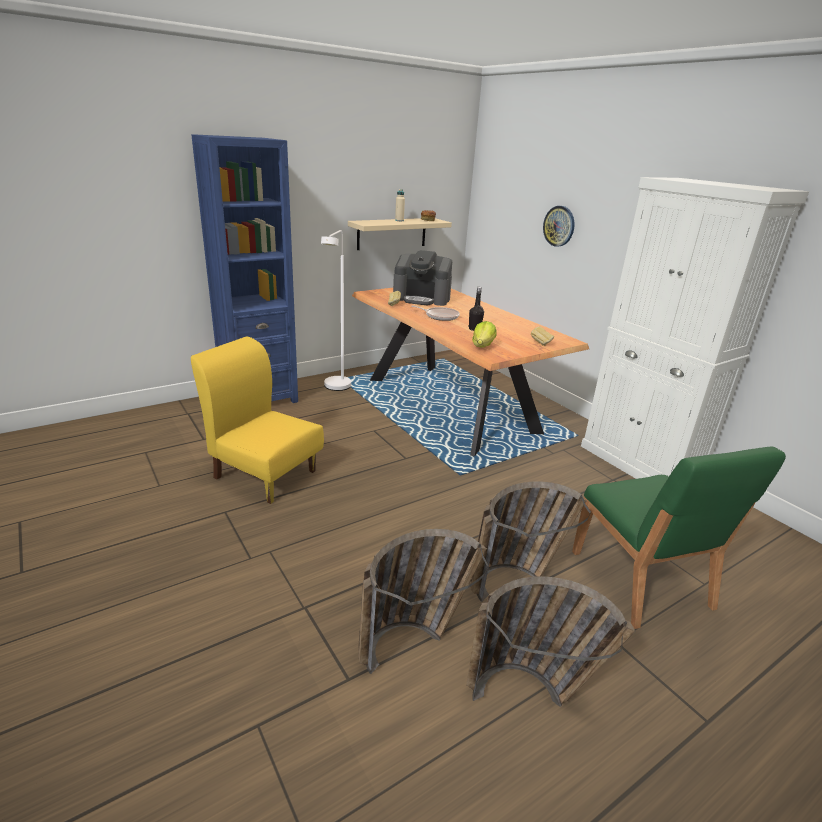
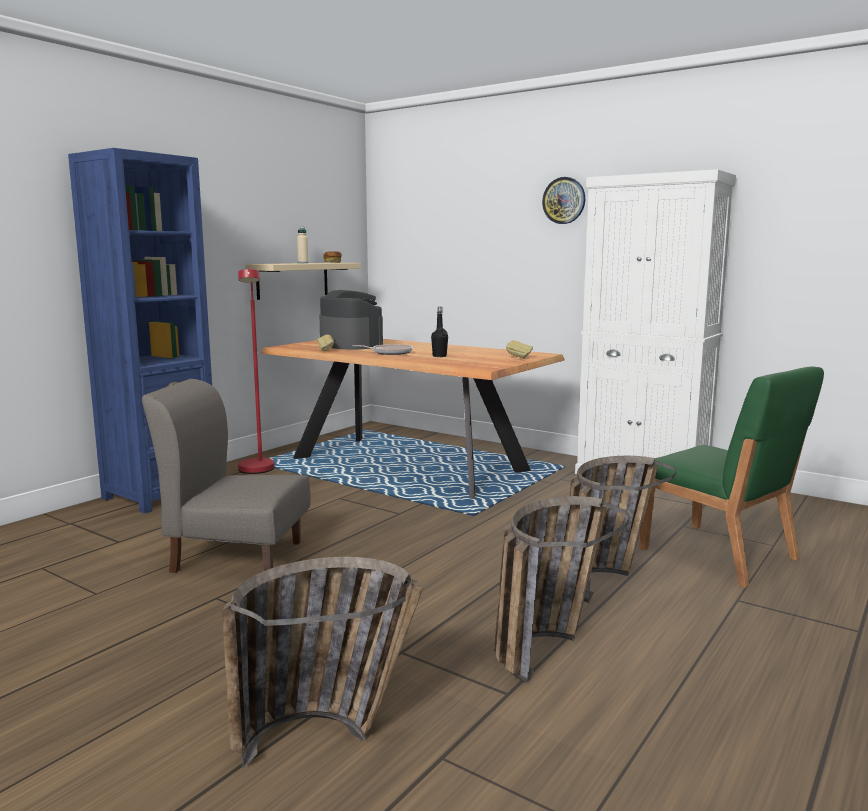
camera: 20 degrees left, 15 degrees down
(265, 473) = (237, 556): yellow chair -> grey chair
(336, 388) = (257, 471): white floor lamp -> red floor lamp
(422, 298) = (350, 345): coffee machine -> coffee machine turned 120 degrees counterclockwise
(483, 346) = (465, 364): lettuce -> none
(534, 691) = (699, 652): basket -> basket (328, 735)
(559, 226) = (488, 251): wall clock -> wall clock (564, 200)

